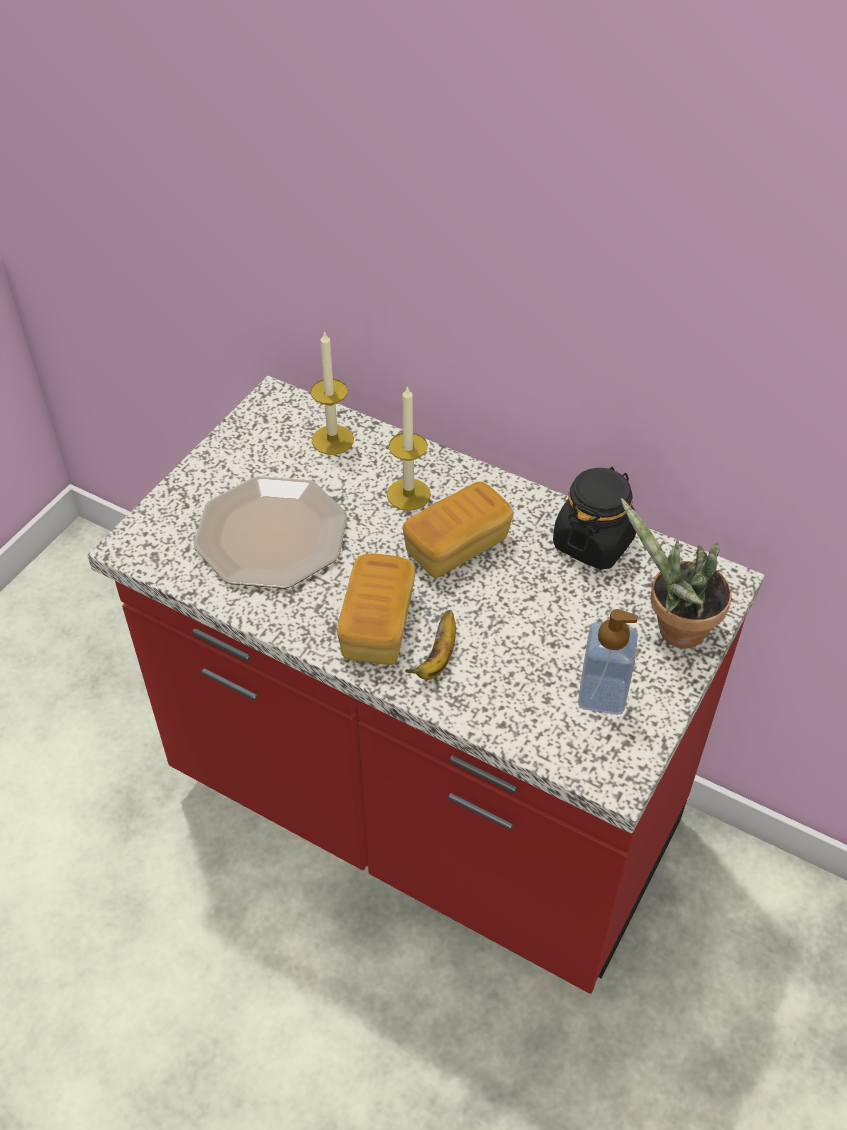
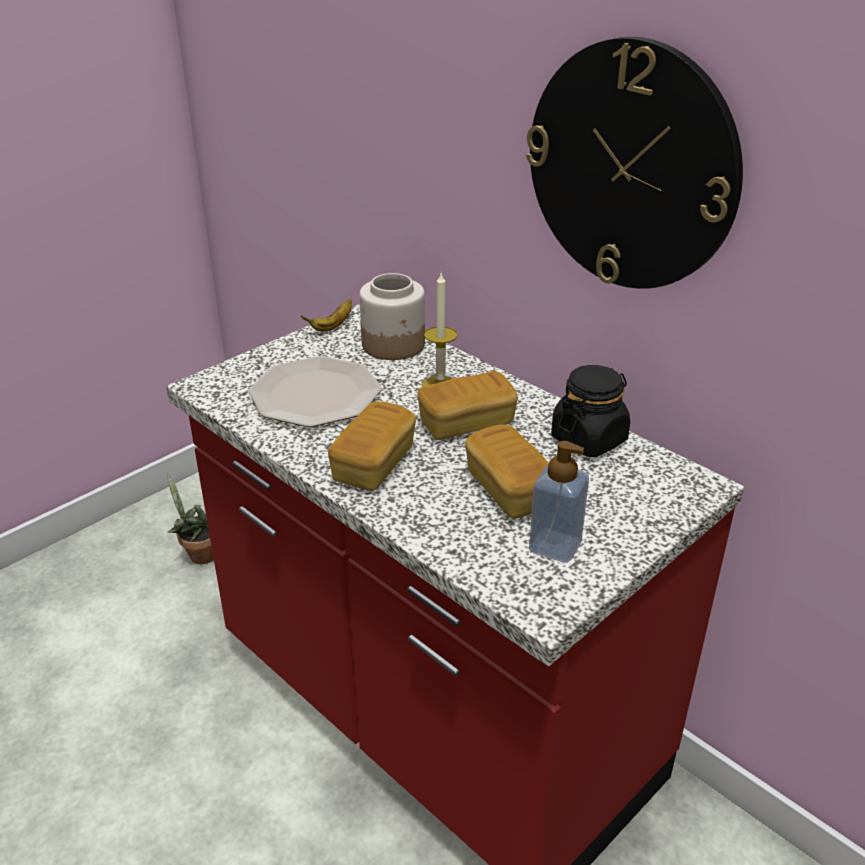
camera: 15 degrees right, 15 degrees down
(332, 440) = (394, 345): candle -> jar
(437, 658) = (415, 495): banana -> banana (332, 326)
(533, 631) = (509, 490): none -> bread
(627, 266) = (631, 167): none -> wall clock
(673, 629) = (641, 511): potted plant -> potted plant (199, 554)

